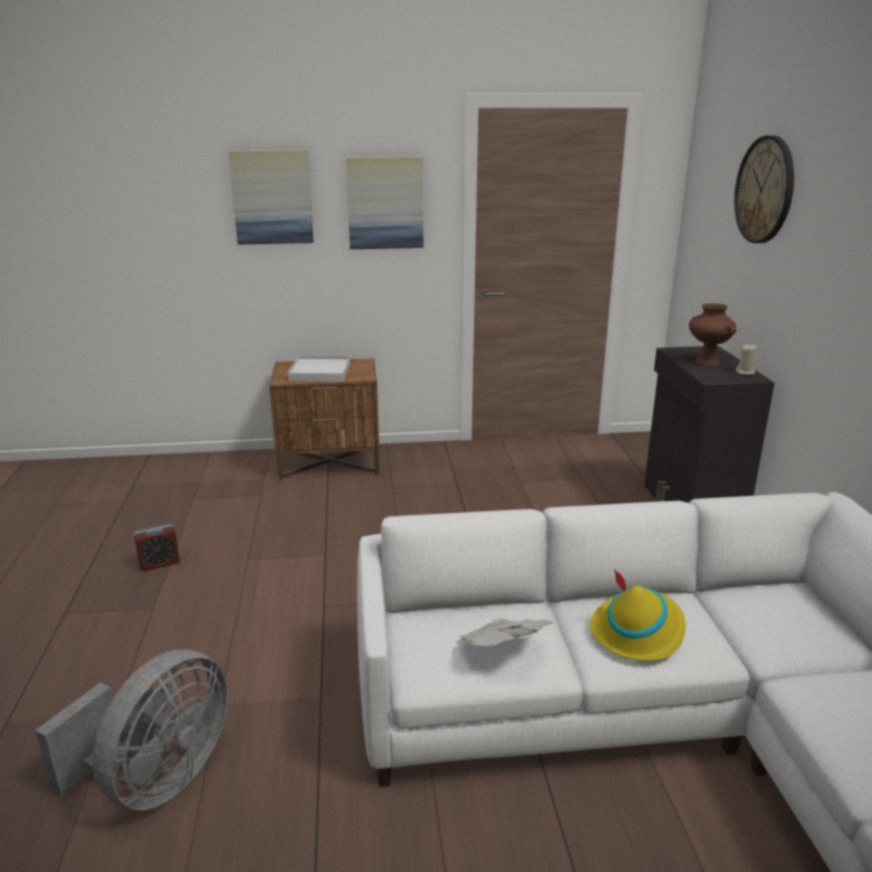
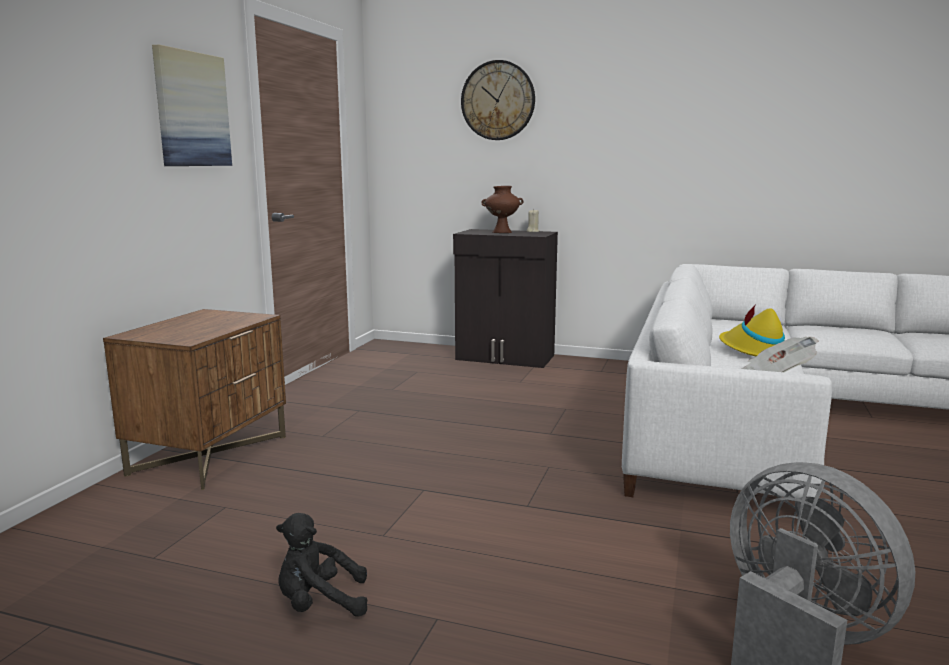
camera: 65 degrees left, 10 degrees down
(159, 563) = (319, 604): alarm clock -> black plush toy
(272, 197) = (75, 87): picture -> none
(320, 372) = (198, 326): white tray -> none

